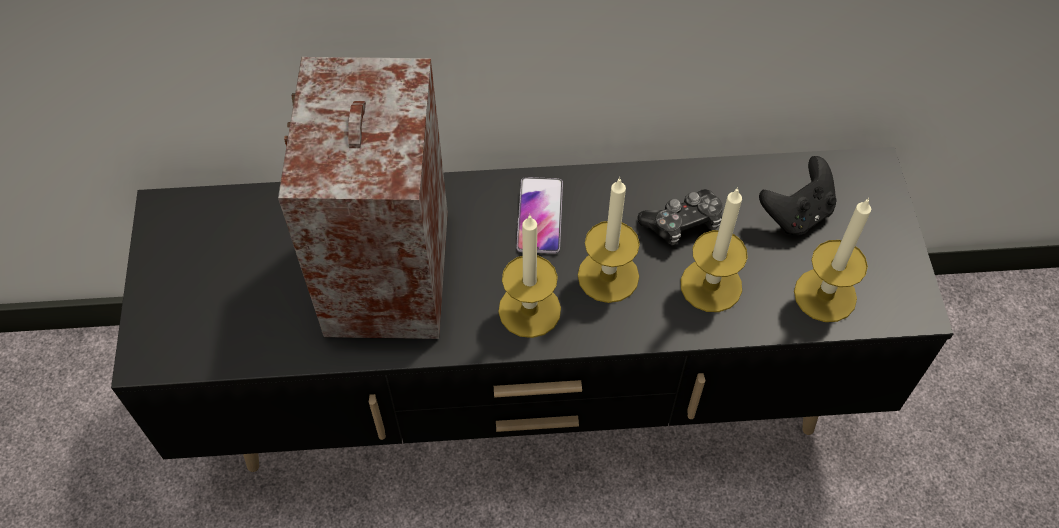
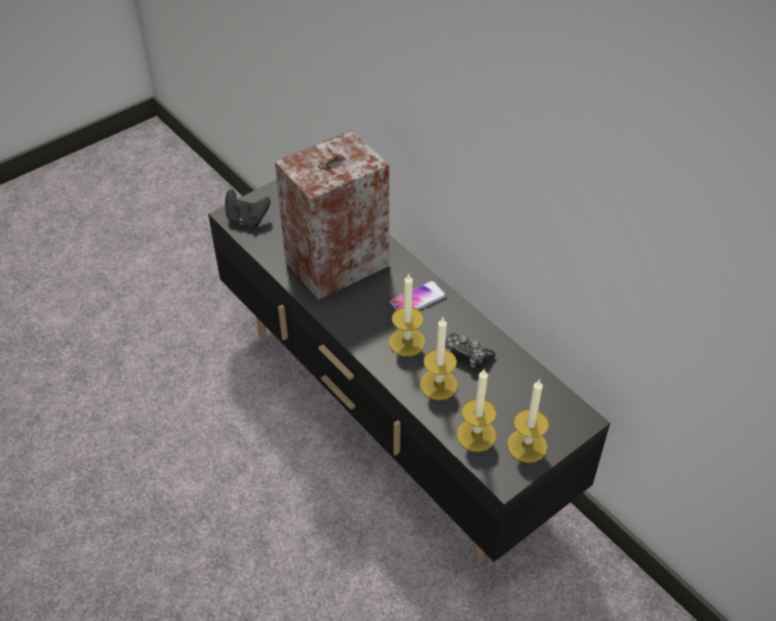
camera: 55 degrees right, 10 degrees down
(529, 310) = (361, 323): candle -> candle (527, 445)
(796, 214) = (518, 399): black game controller -> black game controller (247, 219)

